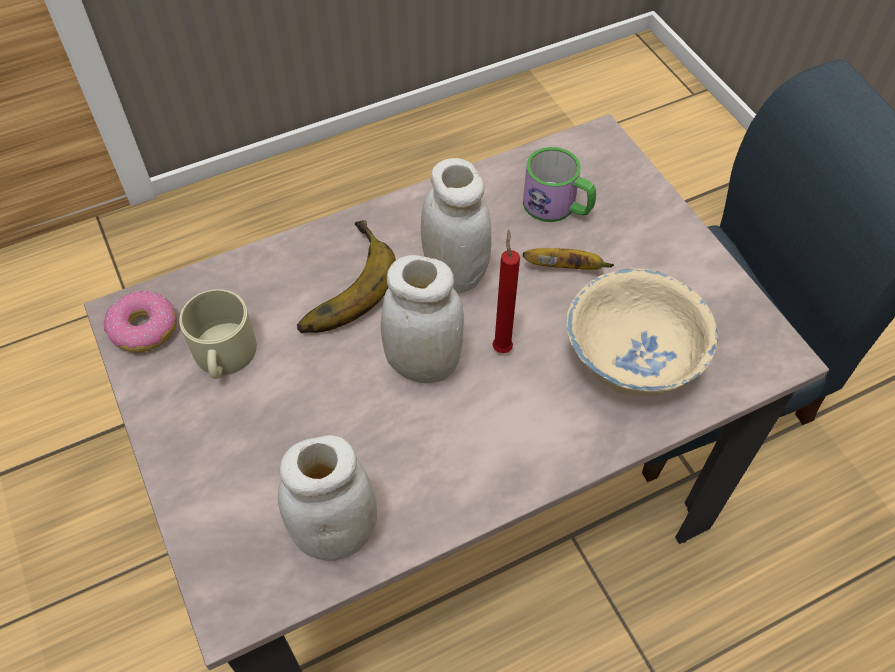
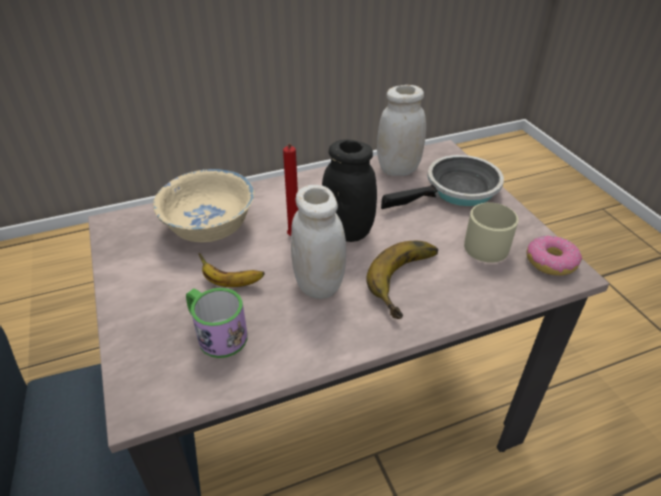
camera: 175 degrees left, 15 degrees down
(236, 475) = (456, 191): none -> frying pan
(423, 364) = (348, 232): white jar -> black jar

